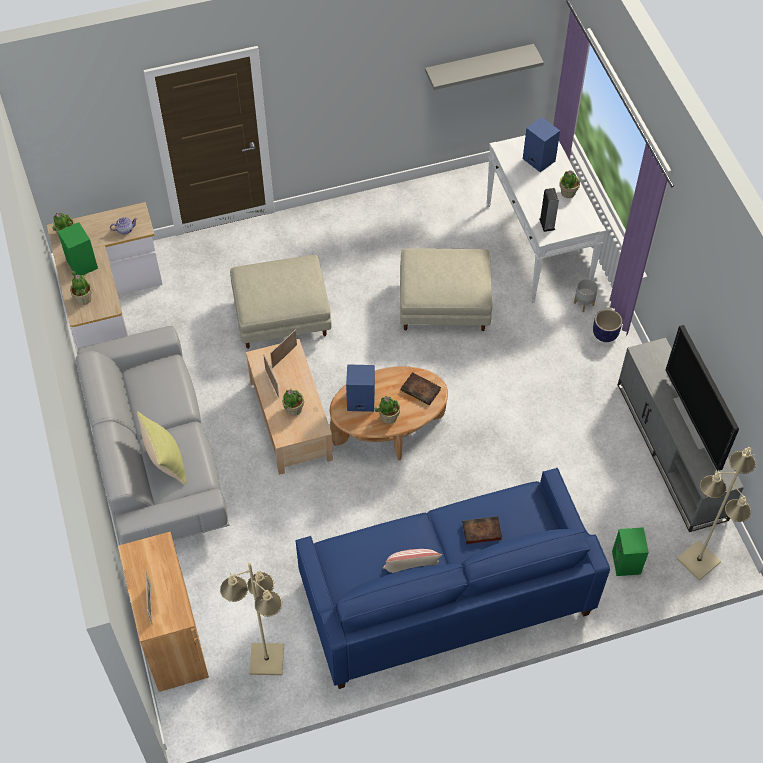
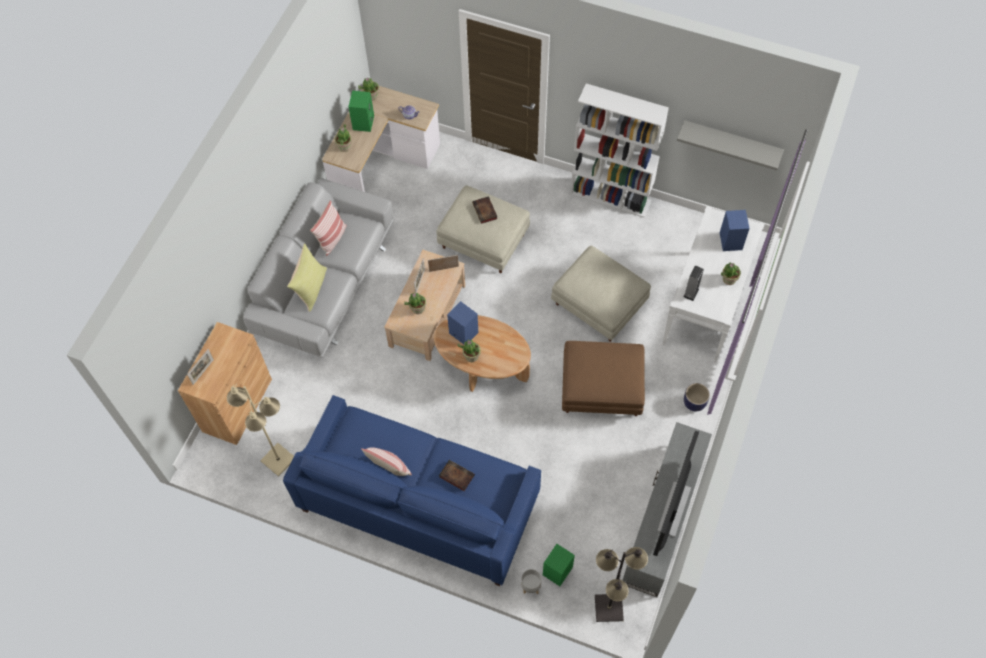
camera: 40 degrees right, 5 degrees up
(142, 400) = (332, 239): none -> pillow
(366, 204) = (611, 197): none -> white bookcase
(421, 390) = (509, 353): book -> book (485, 211)
(514, 378) = (600, 389): none -> brown ottoman
(584, 303) = (700, 370): grey planter -> grey planter (531, 586)
(699, 560) = (609, 608): beige floor lamp -> black floor lamp

